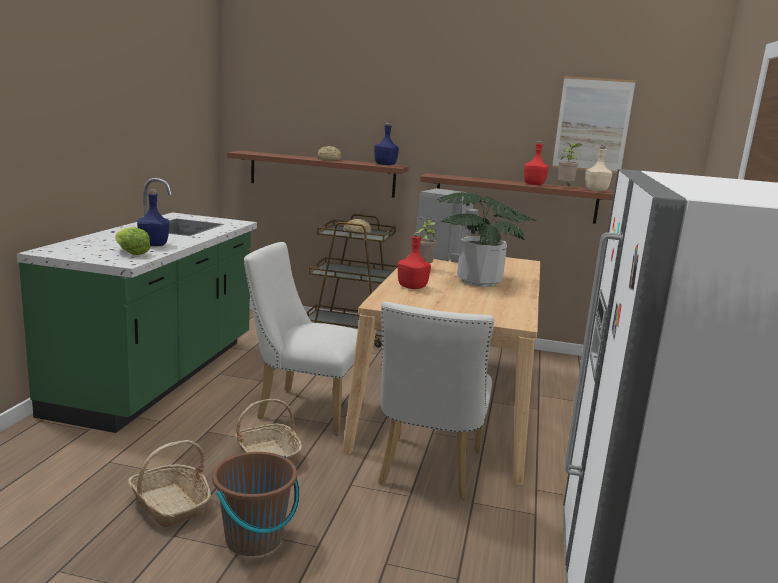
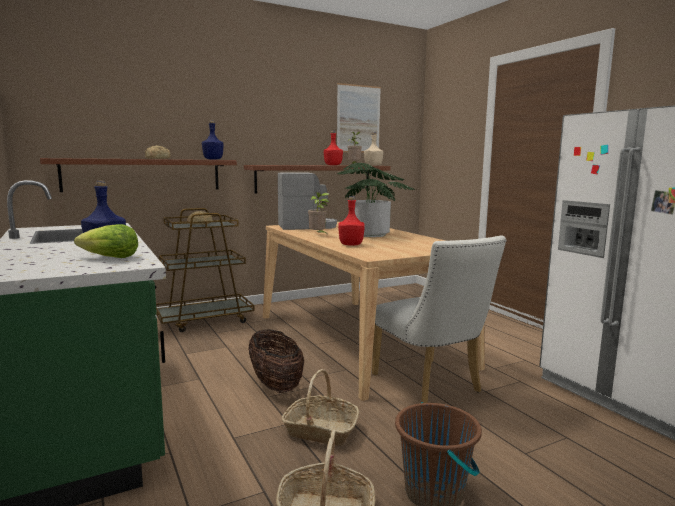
camera: 40 degrees left, 5 degrees down
(303, 409) = (275, 385): white chair -> basket

